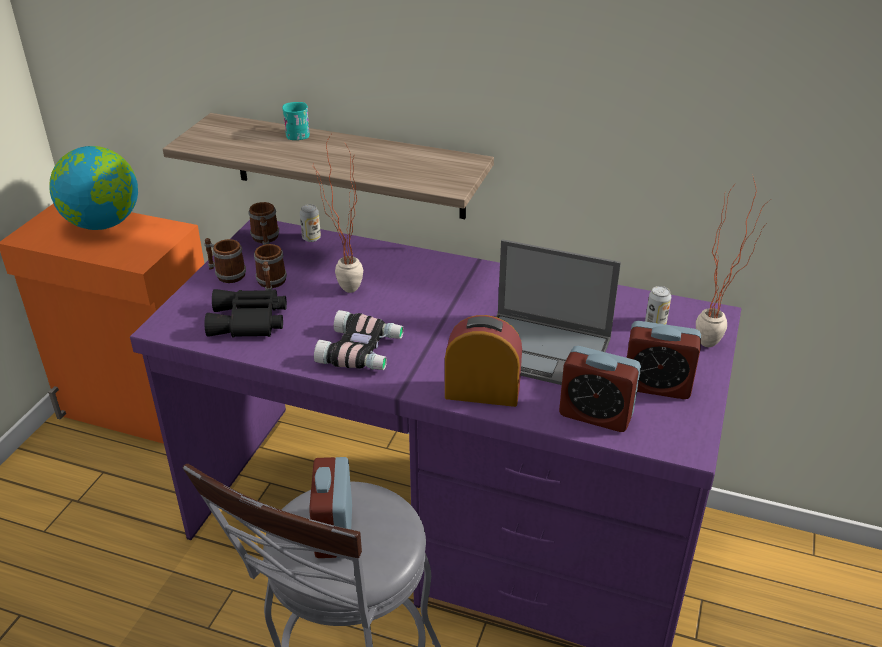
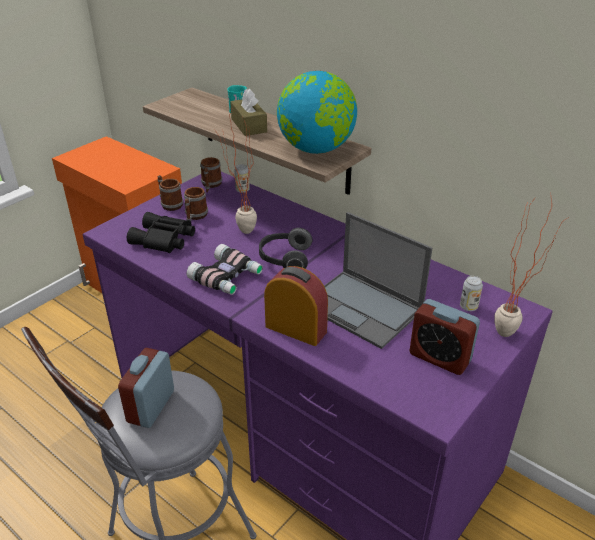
camera: 20 degrees right, 0 degrees up
(103, 224) = (121, 157): globe -> globe (316, 149)
(326, 152) = (249, 125): none -> brown tissue box
(418, 314) = (284, 259): none -> headphones
(595, 415) = (374, 368): alarm clock -> none

